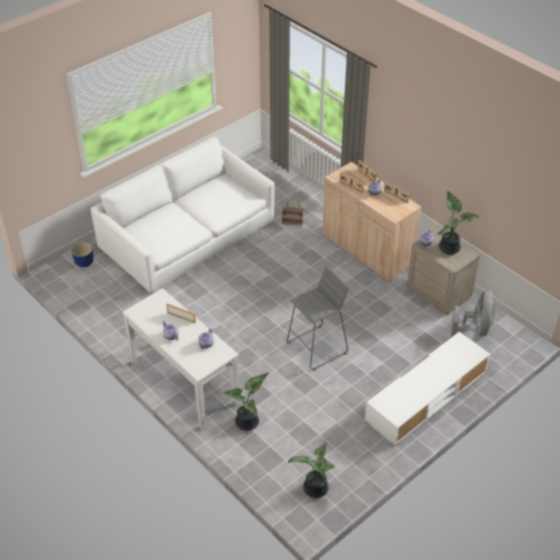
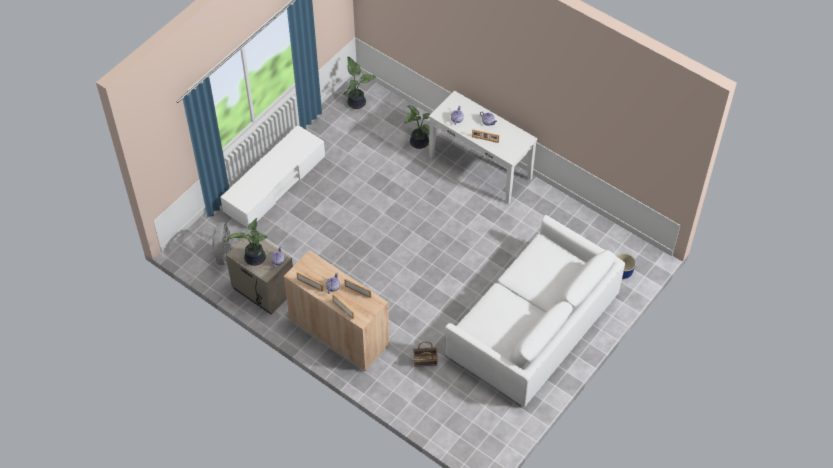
camera: 170 degrees right, 10 degrees up
(317, 348) = (373, 215): grey stool -> none

